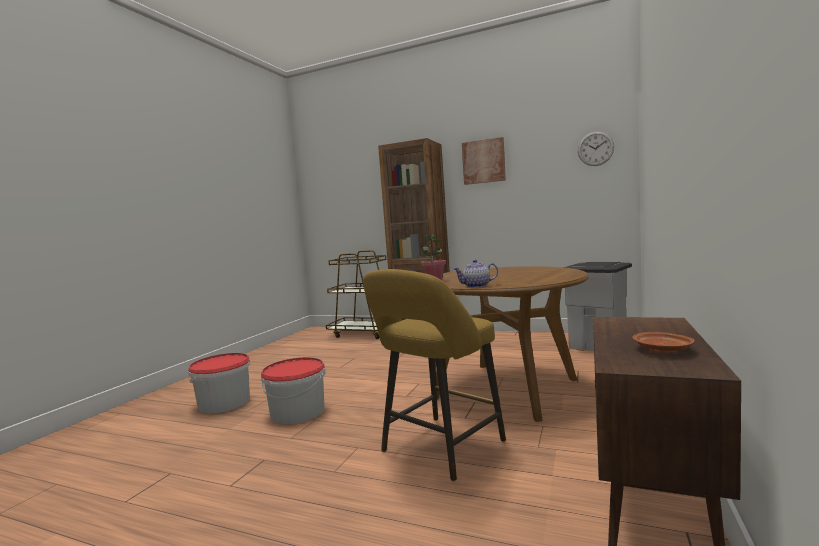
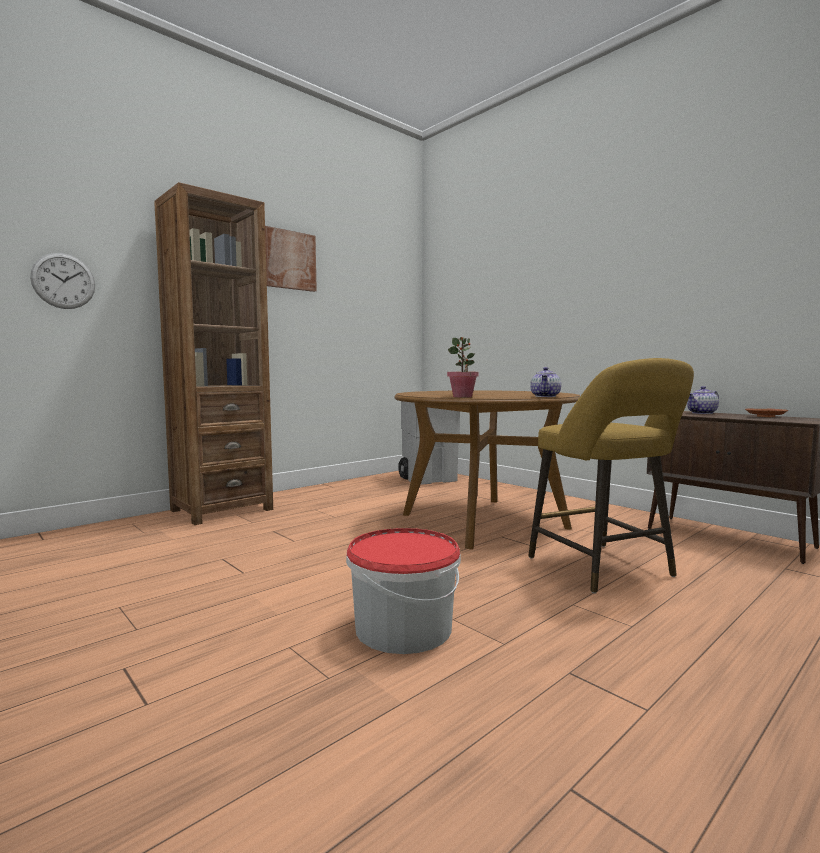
camera: 65 degrees left, 0 degrees up
(224, 402) = (228, 703): bucket -> none
(364, 333) = (100, 533): brown cart -> none
(595, 148) = (394, 278): wall clock -> wall clock (63, 281)
(655, 327) = (702, 413): none -> teapot

